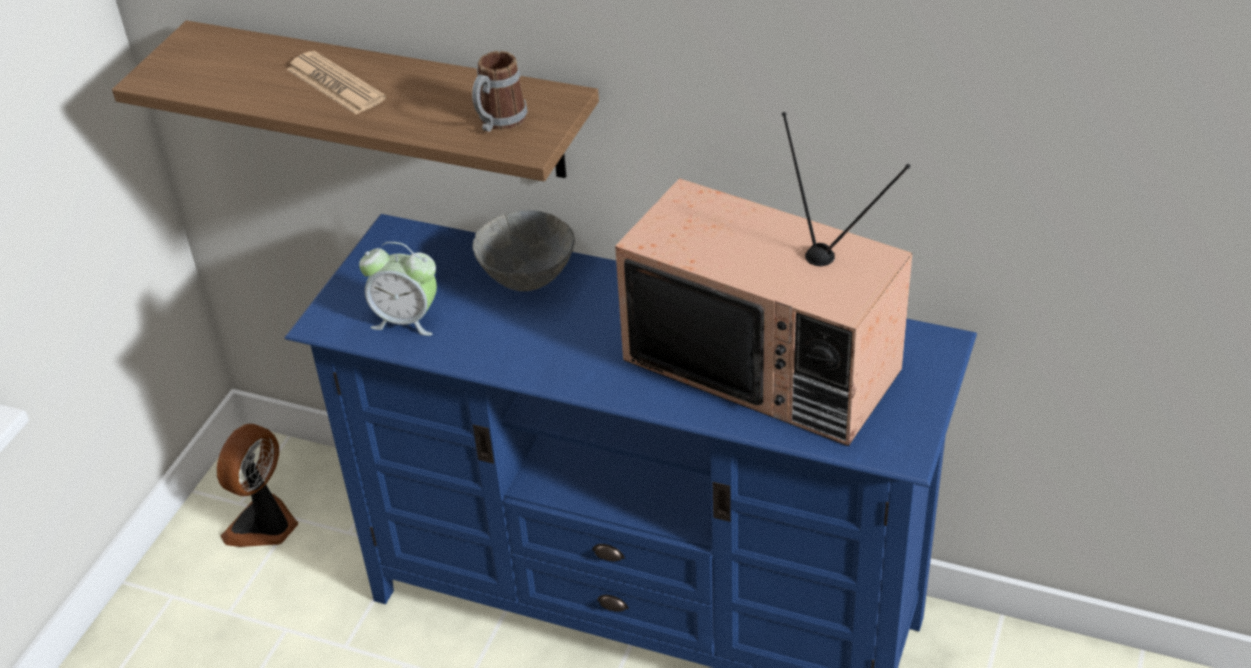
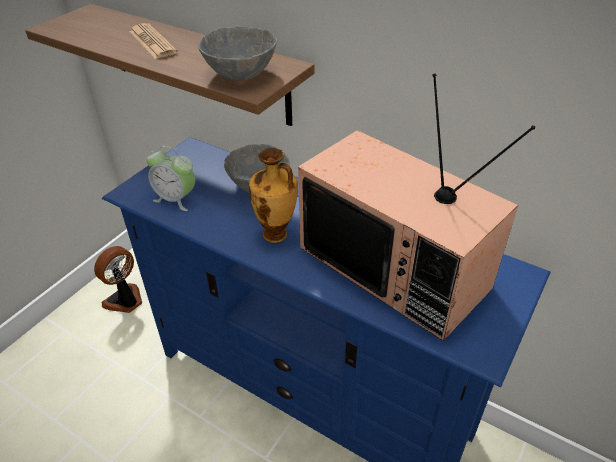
camera: 10 degrees right, 0 degrees up
(498, 122) = (240, 74): mug -> grey bowl
(581, 348) = (276, 235): none -> vase

